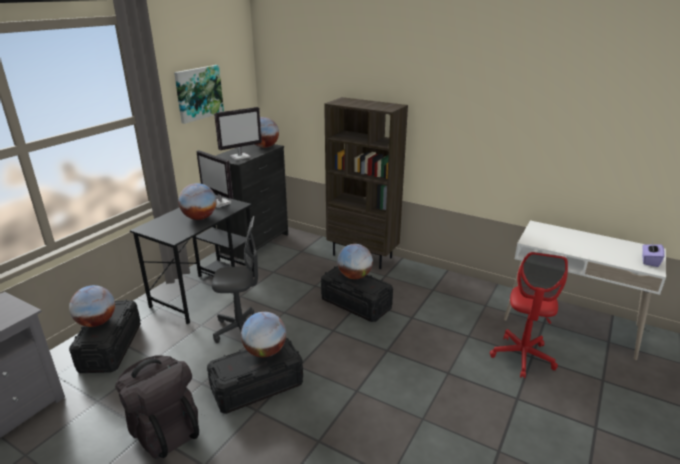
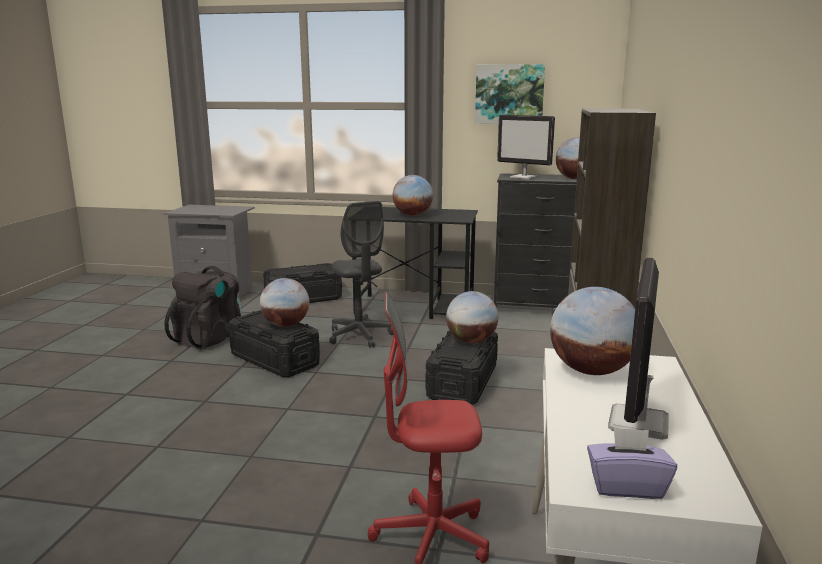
camera: 70 degrees right, 10 degrees down
(97, 322) = (299, 268): globe -> globe (591, 371)
(220, 203) = (456, 215): monitor -> monitor (638, 423)

